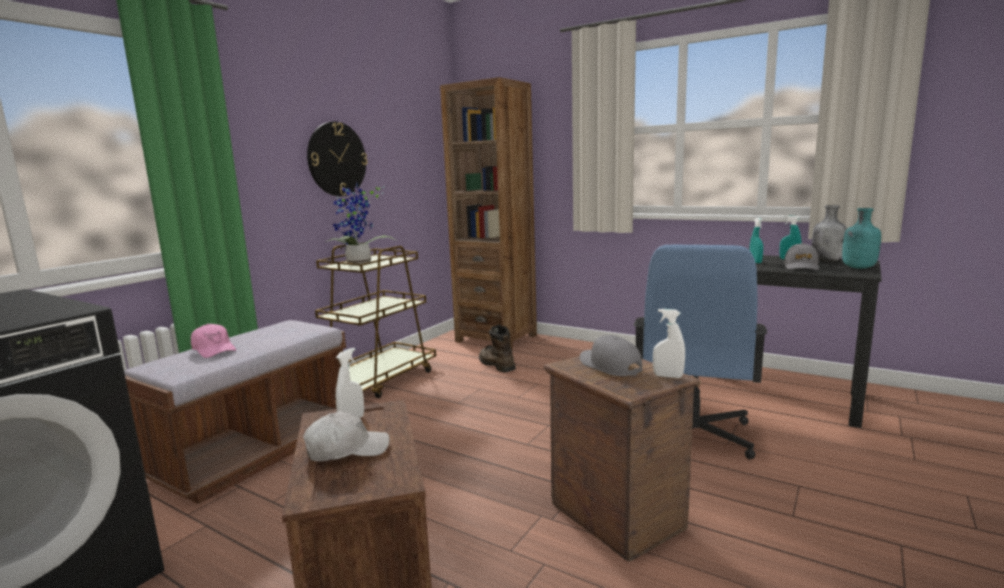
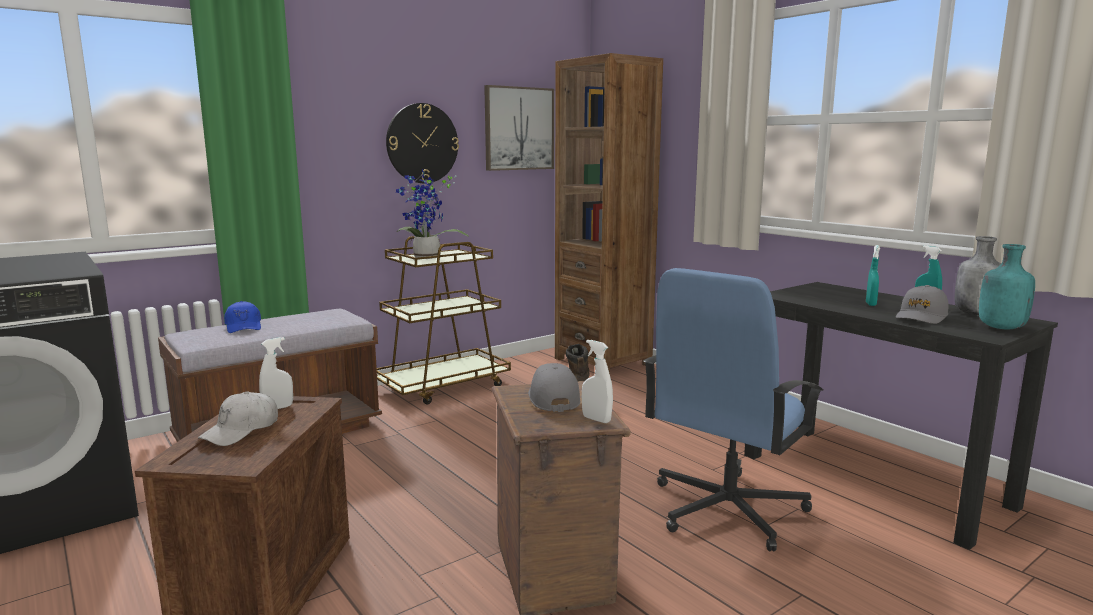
camera: 20 degrees right, 0 degrees up
(214, 349) = (244, 326): pink cap -> blue cap
(347, 449) = (241, 431): white cap -> white cap turned 120 degrees clockwise
(409, 145) = (519, 128): none -> picture

